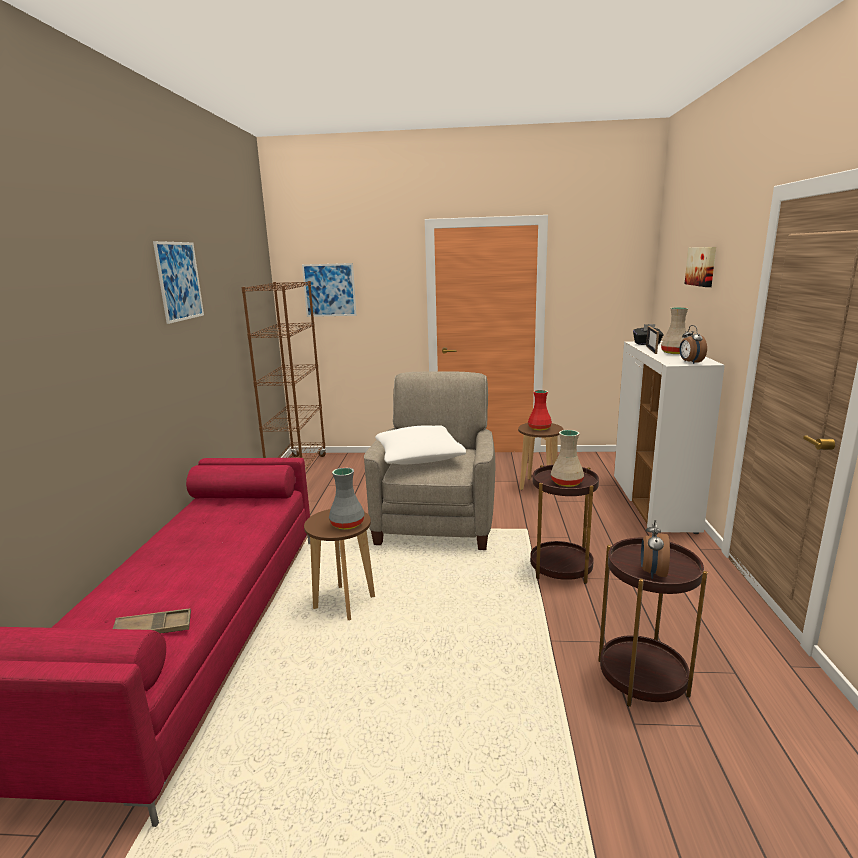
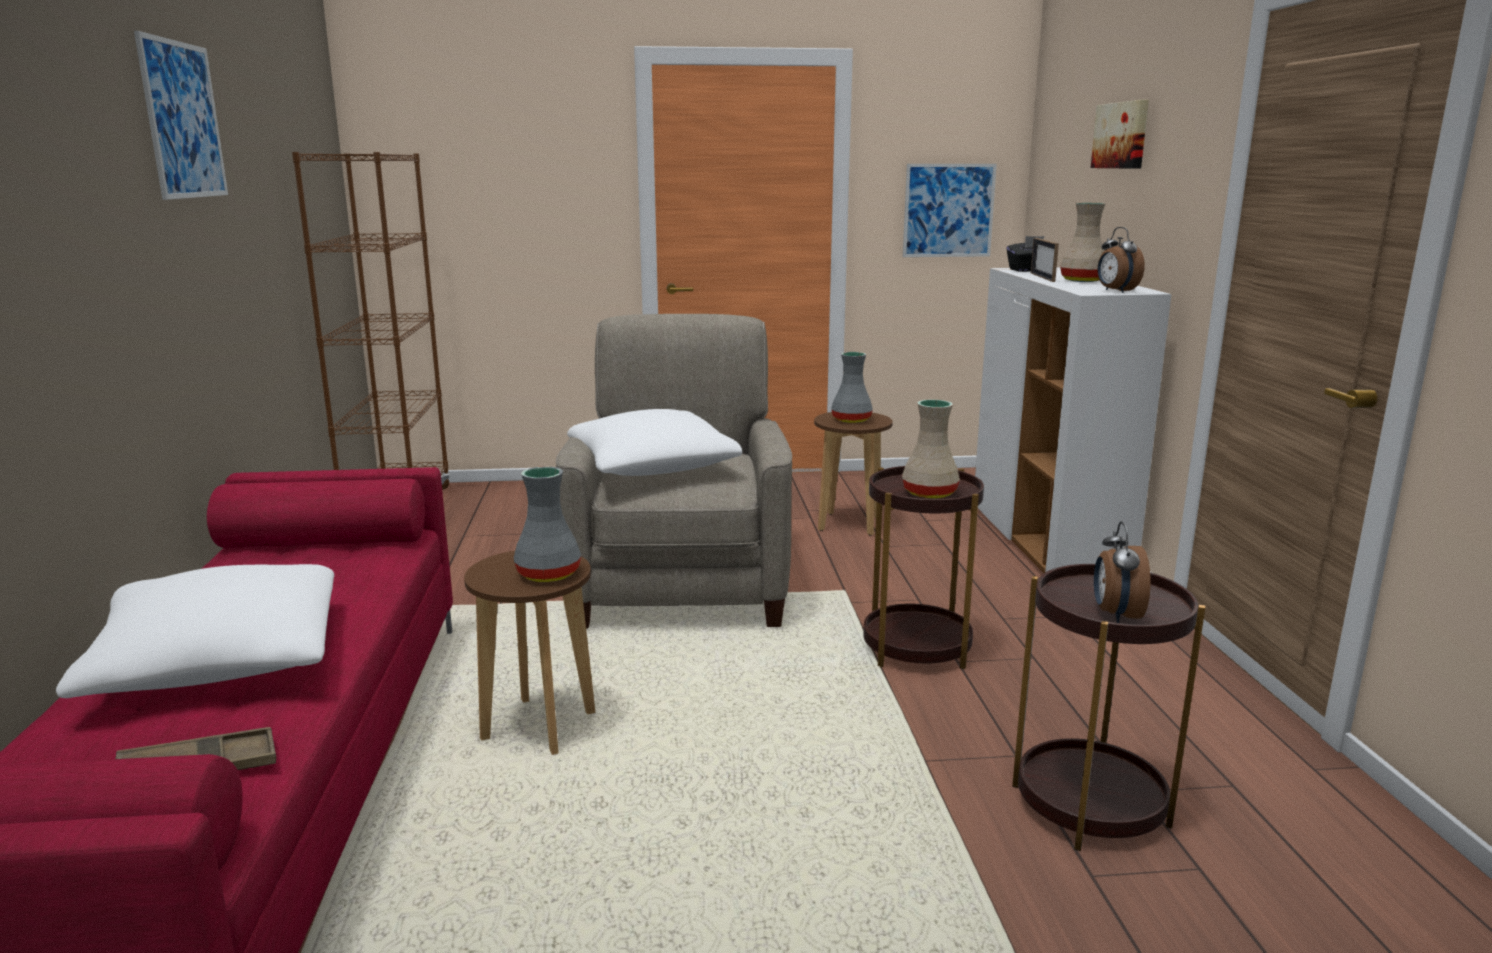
camera: 10 degrees left, 0 degrees up
(177, 566) = (219, 661): none -> white pillow
(329, 290) = (454, 173): picture -> picture (948, 210)
(540, 428) = (852, 420): red vase -> grey vase

